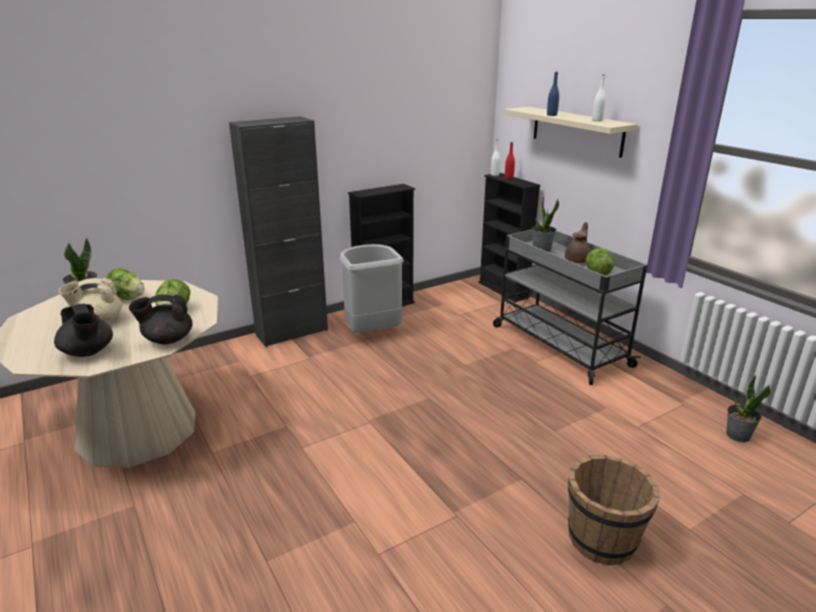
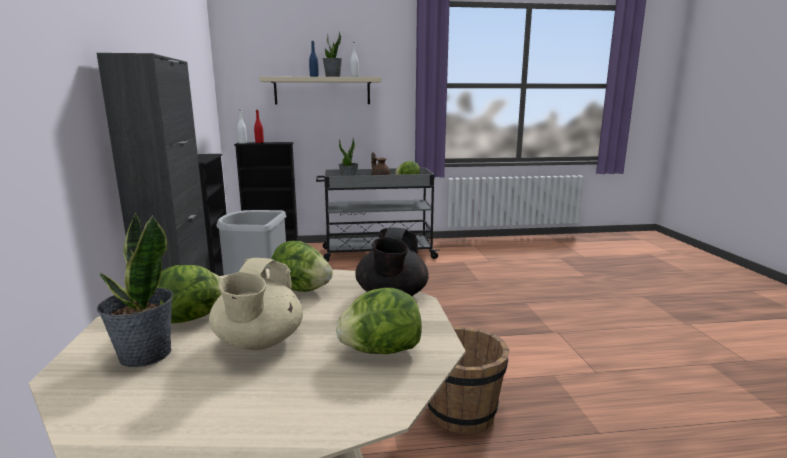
camera: 65 degrees left, 10 degrees down
(88, 352) = (380, 351): black teapot -> lettuce
(602, 539) = (589, 296): brown bucket -> brown bucket (461, 412)
(737, 435) = (511, 245): potted plant -> potted plant (333, 77)

